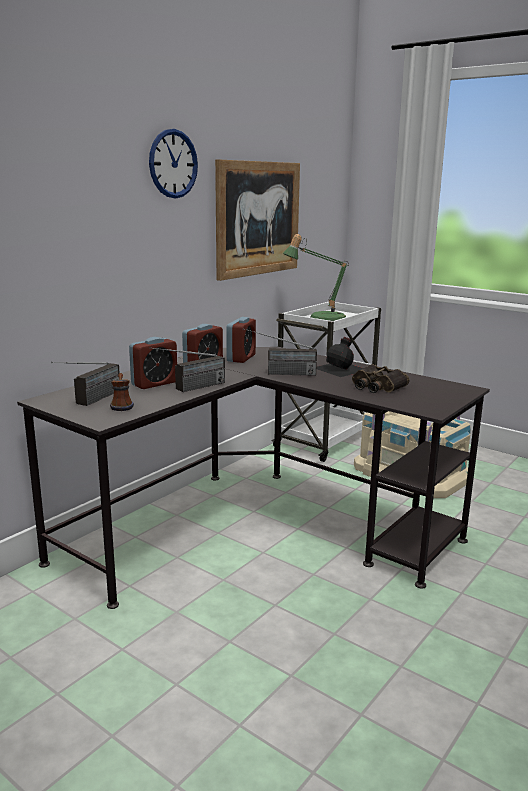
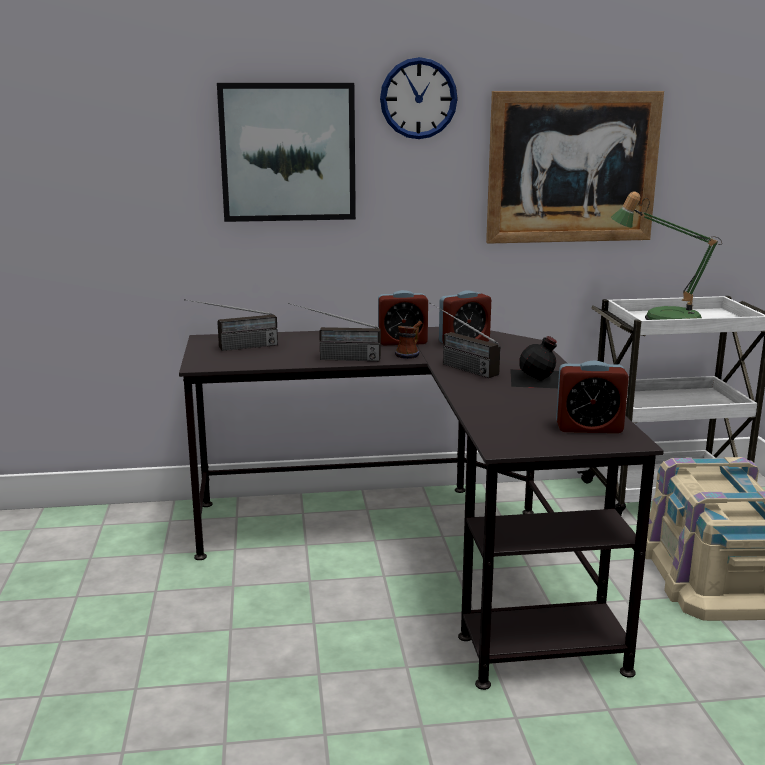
camera: 45 degrees right, 0 degrees up
(85, 212) = (288, 152): none -> picture
(122, 405) = (246, 357): mug -> mug (410, 353)
(154, 383) = (318, 346): alarm clock -> alarm clock (589, 428)
(376, 386) = (521, 406): binoculars -> none

